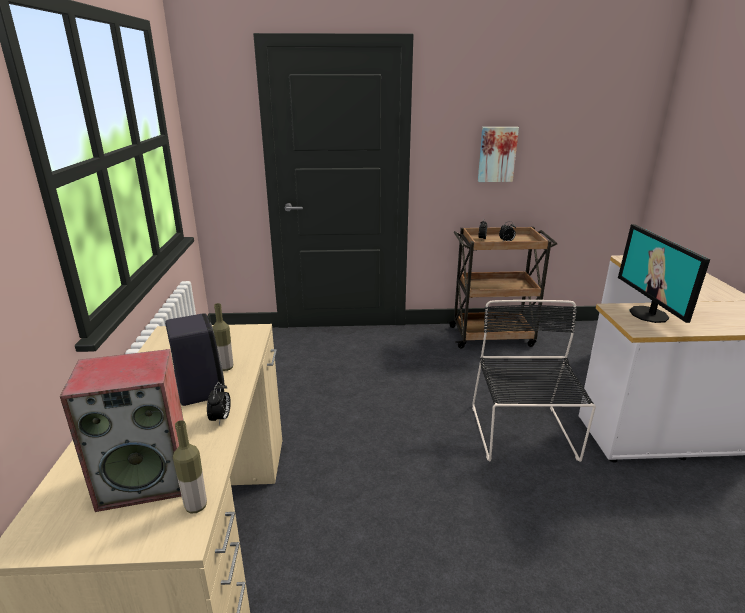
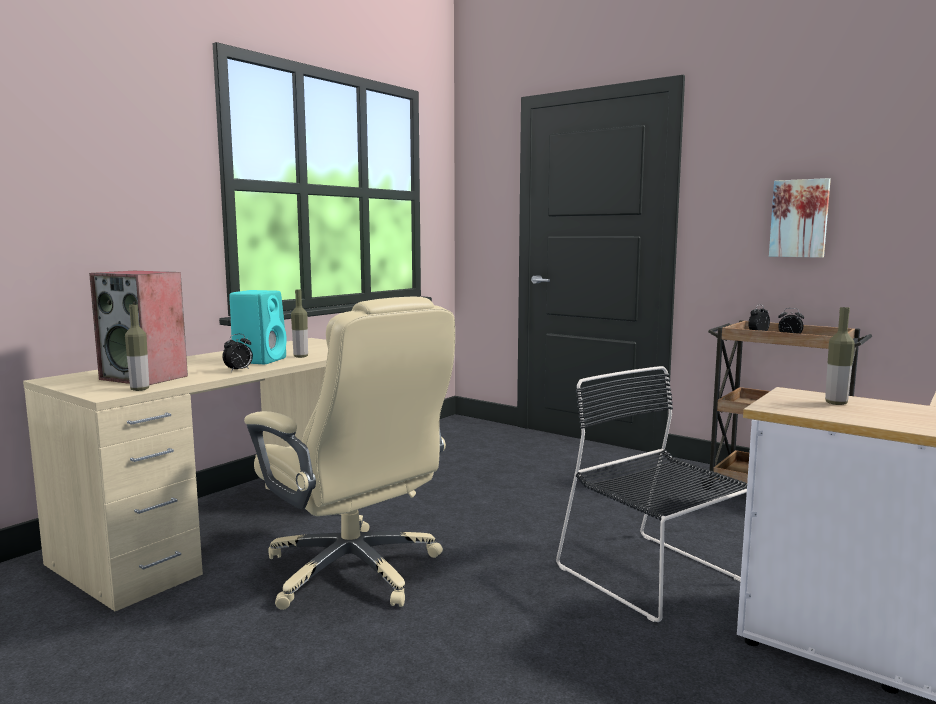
camera: 40 degrees right, 15 degrees down
(199, 390) = (260, 360): black speaker -> turquoise speaker
(364, 536) = (355, 571): none -> beige office chair
(523, 435) = (654, 576): black chair -> black chair turned 75 degrees counterclockwise
(649, 314) = (836, 403): monitor -> bottle

